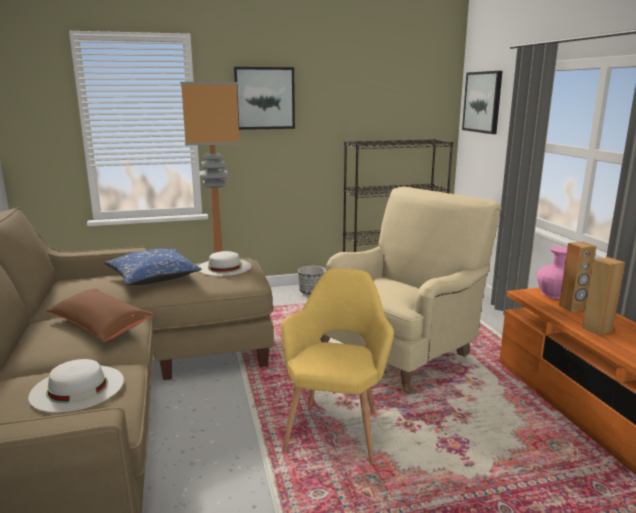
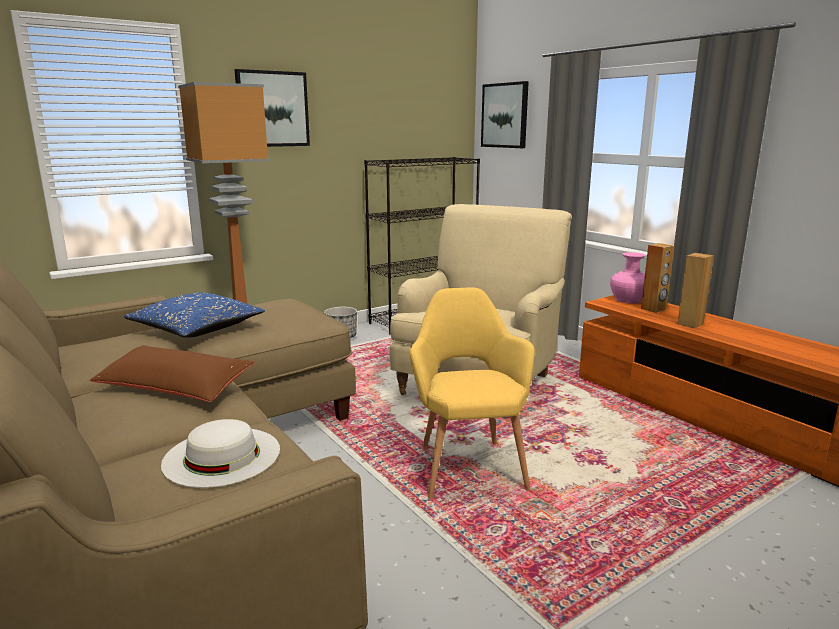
camera: 20 degrees left, 0 degrees up
(224, 267) = (277, 309): white hat -> none

